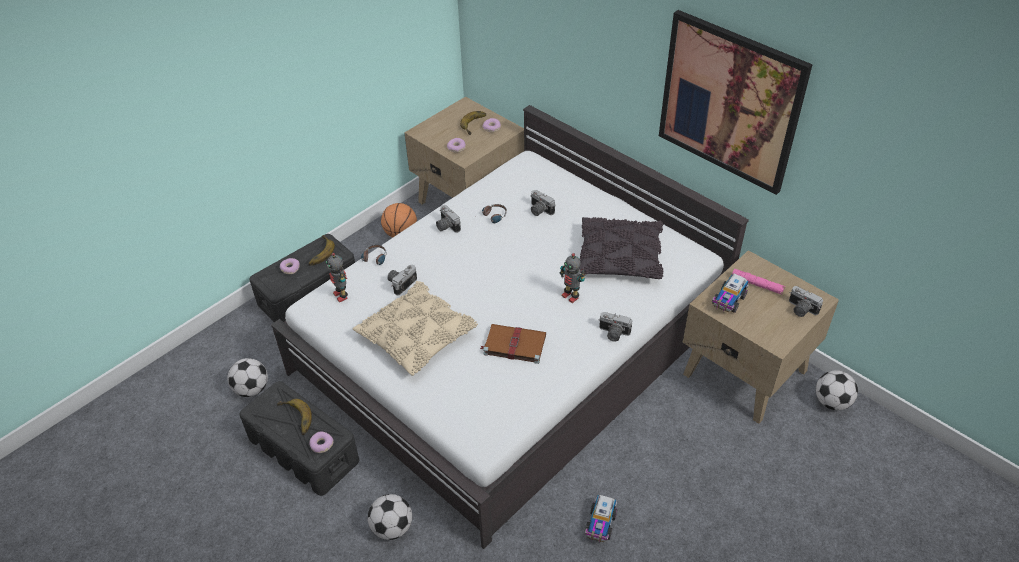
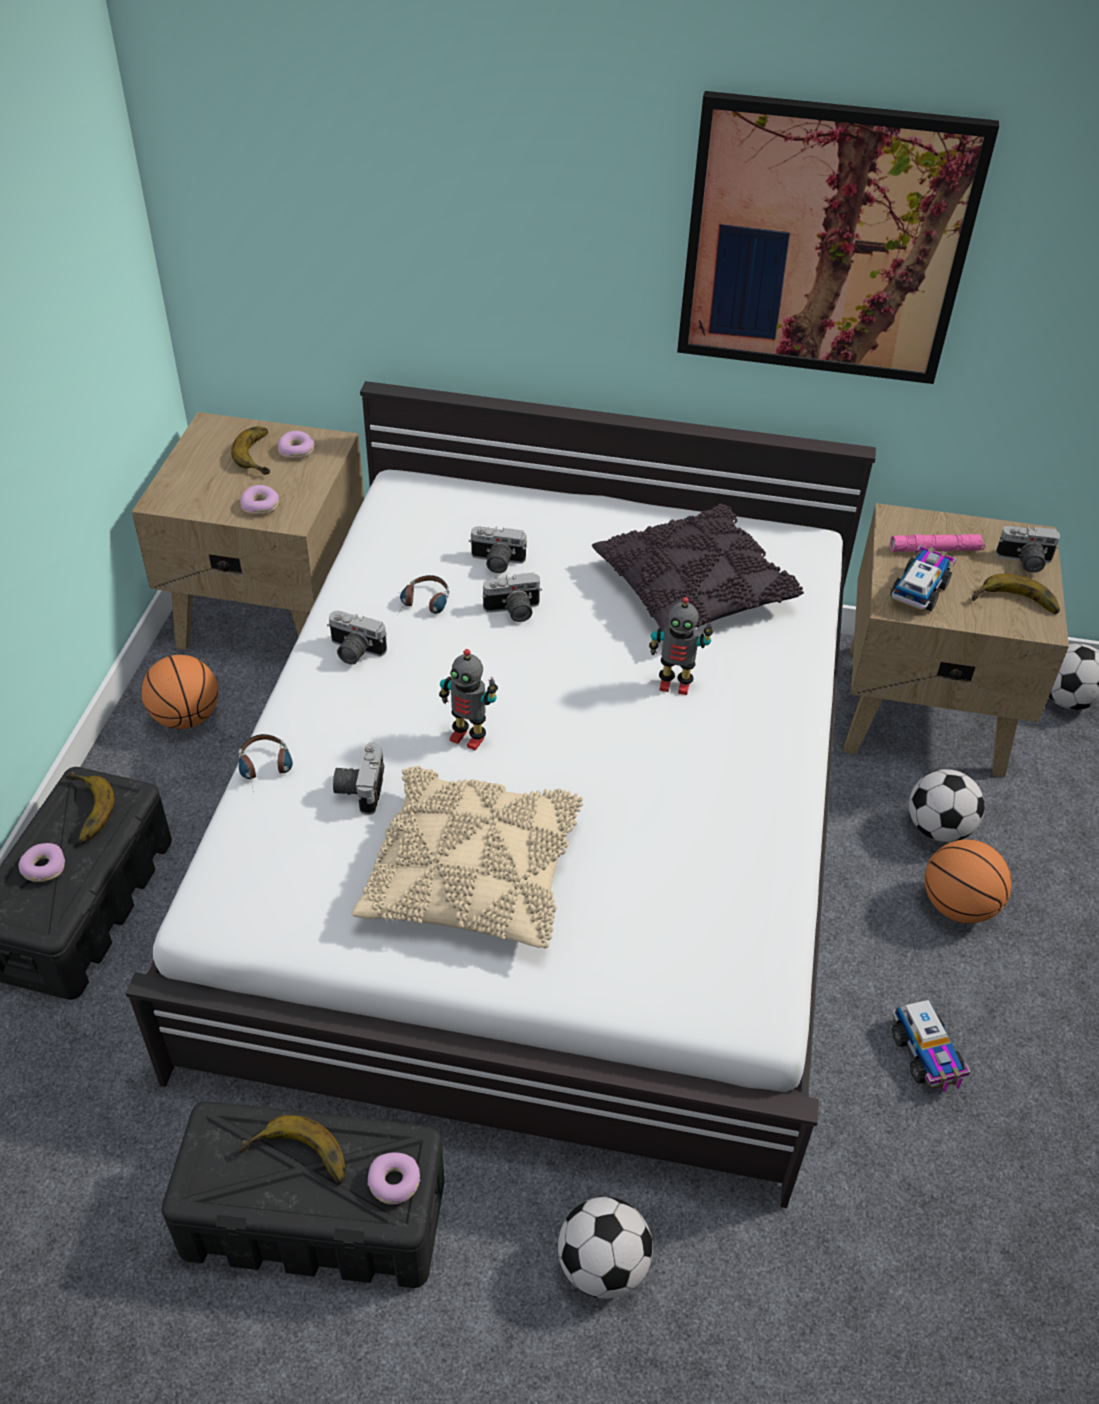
camera: 35 degrees left, 0 degrees up
(252, 389) = (106, 1153): football -> football (938, 828)
(341, 295) = (259, 863): toy robot -> toy robot (468, 737)
(513, 344) = (655, 808): brown book -> none
(613, 333) = (794, 717): camera -> camera (513, 611)
(676, 470) = (958, 906): none -> basketball
(728, 300) = (919, 590): toy truck -> toy truck turned 150 degrees counterclockwise
(773, 328) = (1015, 605): none -> banana

